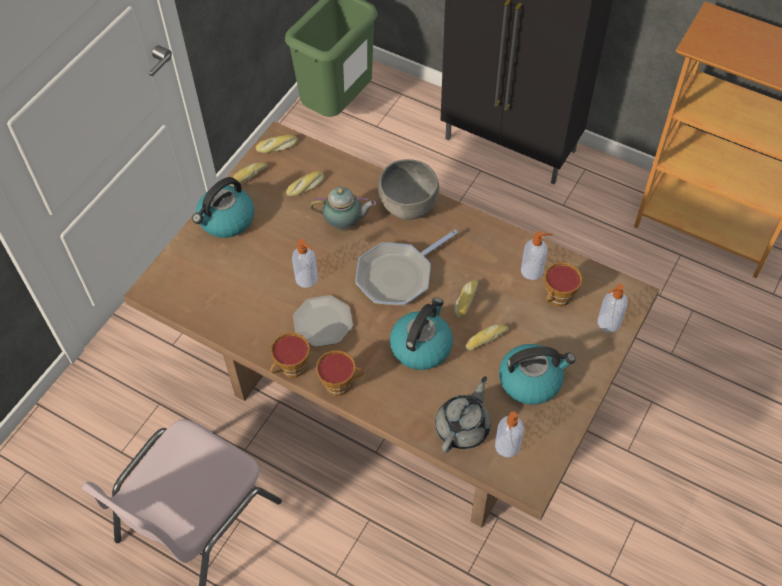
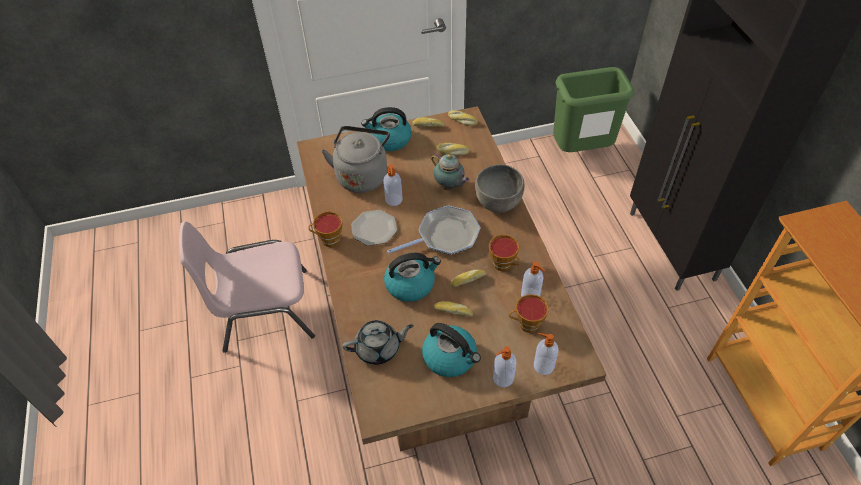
camera: 45 degrees right, 5 degrees down
(243, 278) = (362, 175): none -> grey kettle
(341, 384) = (343, 269): cup -> cup (504, 264)
(397, 276) = (445, 236): frying pan -> frying pan turned 150 degrees clockwise
(507, 447) = (389, 382): soap dispenser -> soap dispenser (502, 378)

